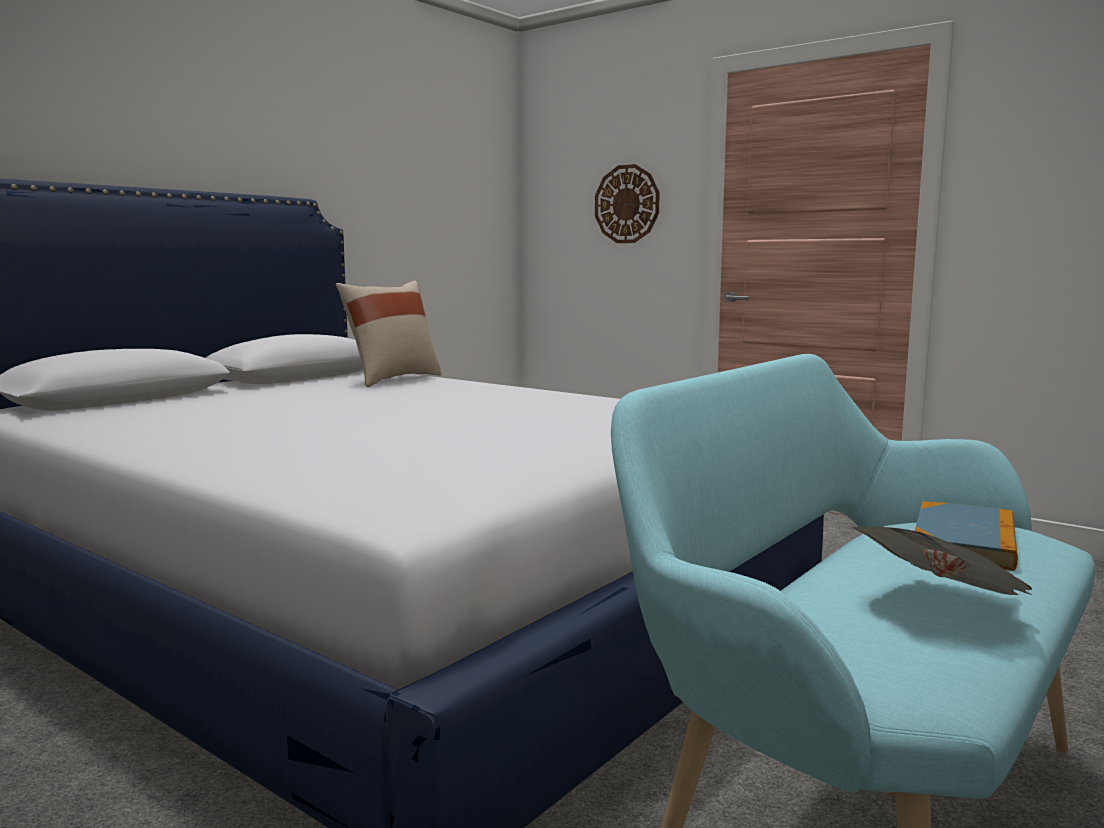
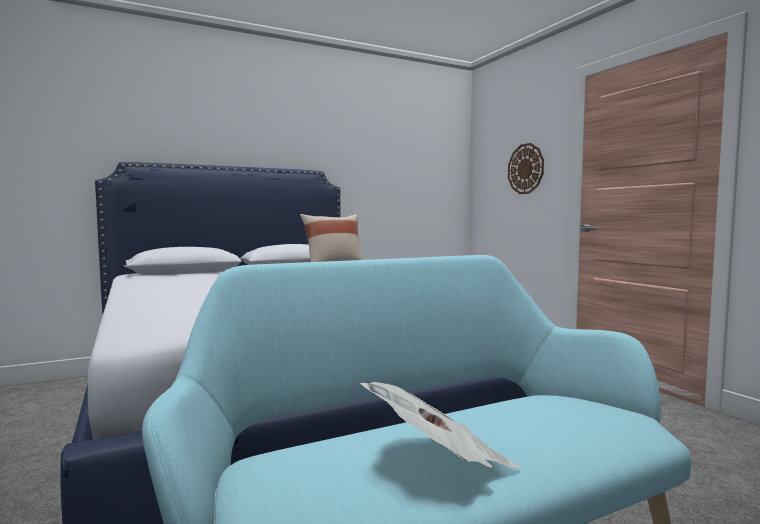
camera: 25 degrees right, 5 degrees down
(964, 541) = (562, 416): book -> none

